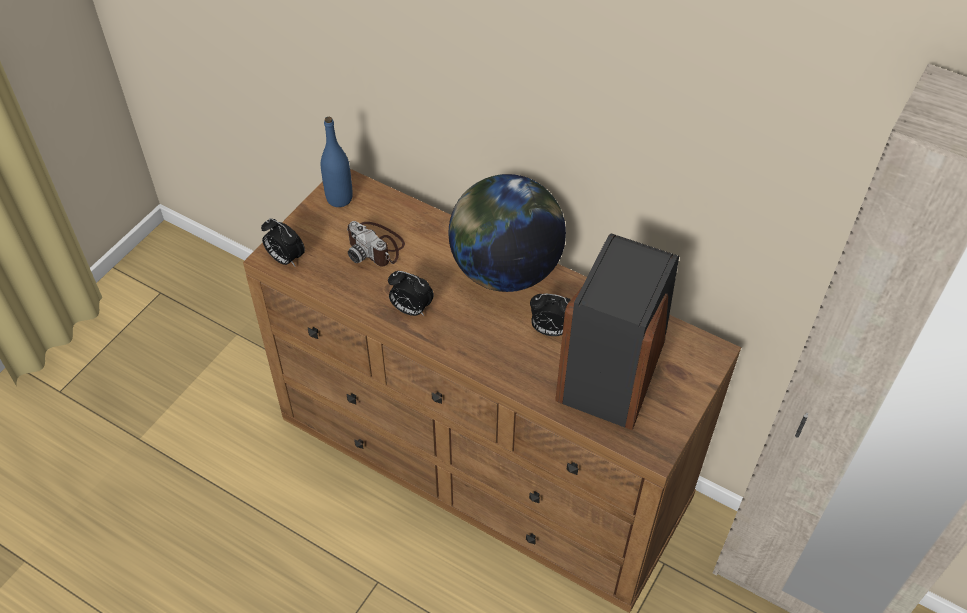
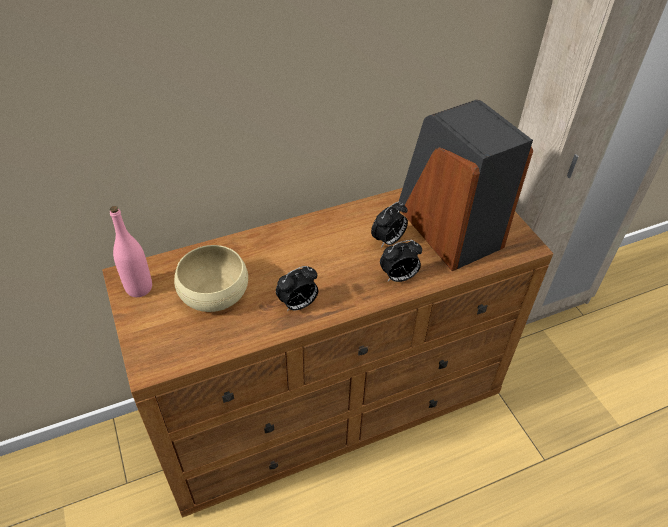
camera: 55 degrees left, 5 degrees down
(285, 259) = (162, 358): alarm clock -> alarm clock (398, 277)
(339, 198) = (139, 288): blue bottle -> pink bottle
(376, 246) = (214, 292): camera -> beige bowl
(504, 270) = (313, 234): globe -> none

